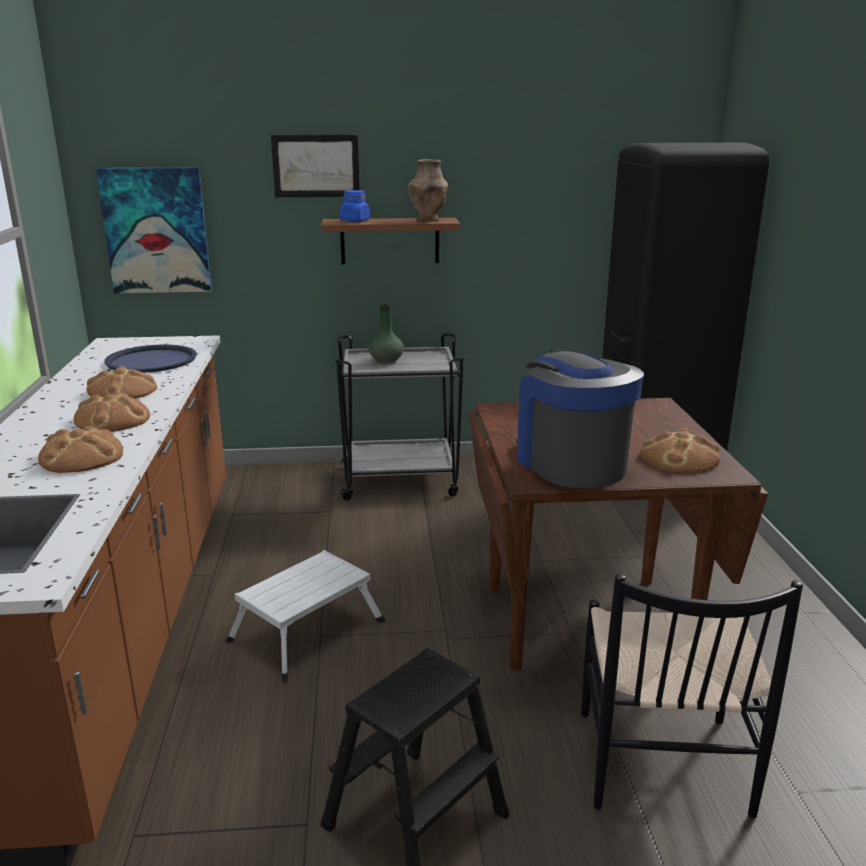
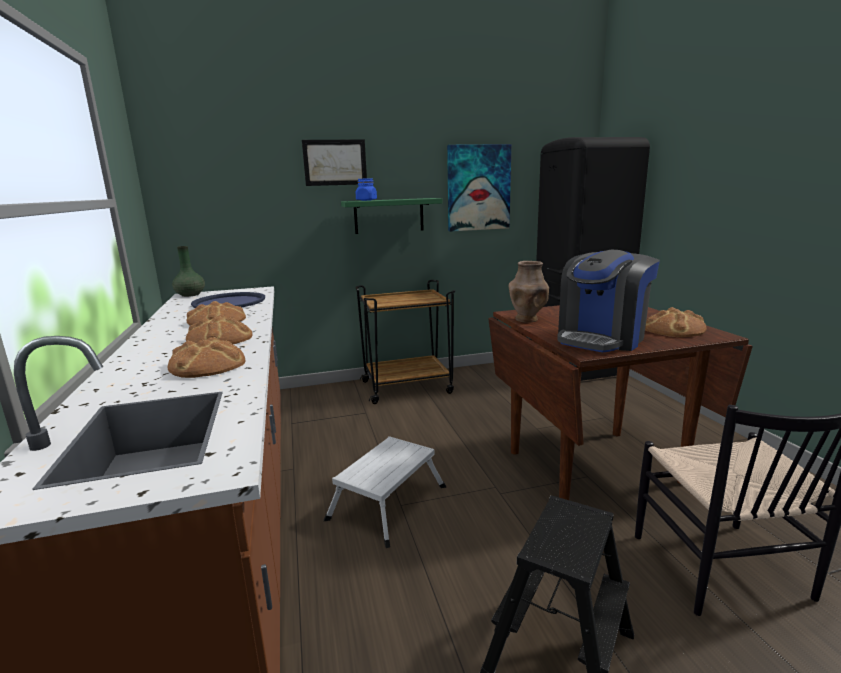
camera: 10 degrees left, 5 degrees down
(156, 231) = (215, 213): picture -> picture (478, 188)
(387, 360) = (395, 299): green vase -> green vase (190, 295)
(390, 241) = (389, 216): brown shelf -> green shelf
(401, 480) = (408, 387): grey cart -> brown cart
(428, 220) = (417, 198): brown vase -> brown vase (527, 319)
(570, 462) = (601, 338): coffee machine -> coffee machine turned 105 degrees counterclockwise

